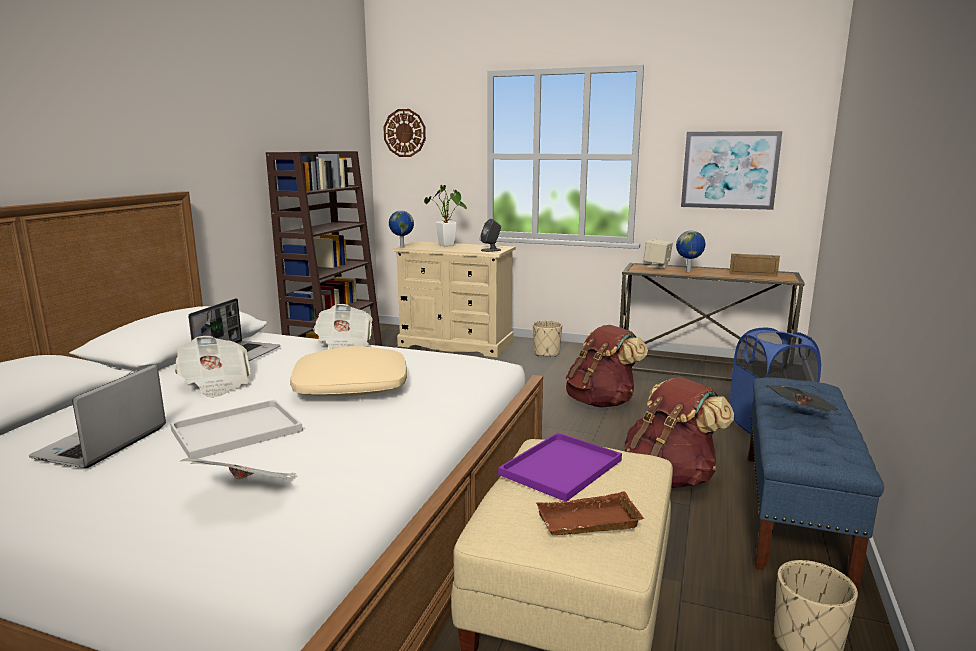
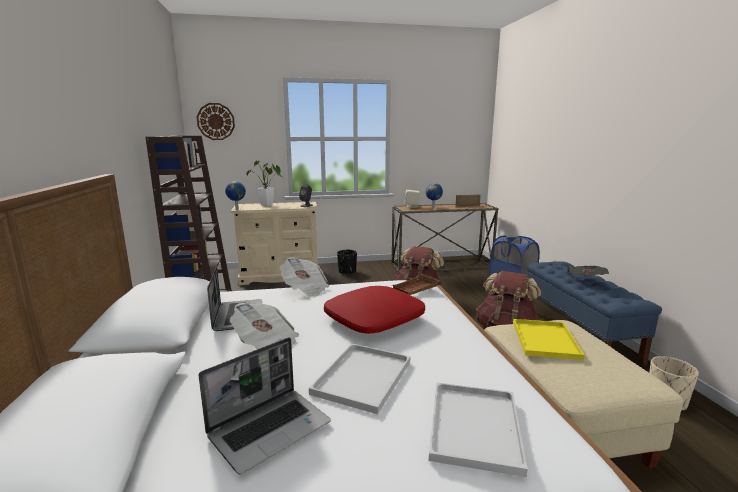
camera: 30 degrees left, 0 degrees up
(102, 444) = (270, 428): laptop -> laptop turned 120 degrees counterclockwise
(247, 494) = (473, 424): newspaper -> white tray
(350, 387) = (374, 319): beige pillow -> red pillow
(546, 353) = (347, 271): beige planter -> black planter
(561, 466) = (544, 339): purple tray -> yellow tray
(587, 524) = (613, 369): brown tray -> brown tray (416, 289)
(729, 170) = (442, 146): picture -> none

